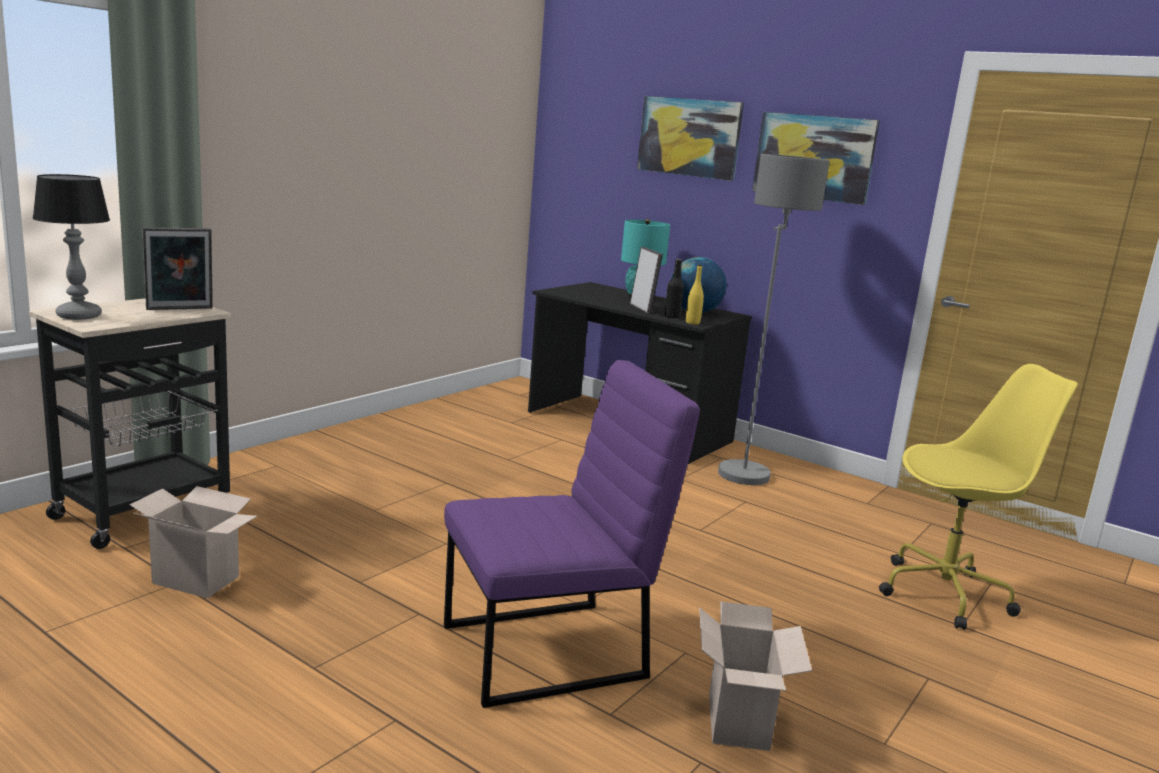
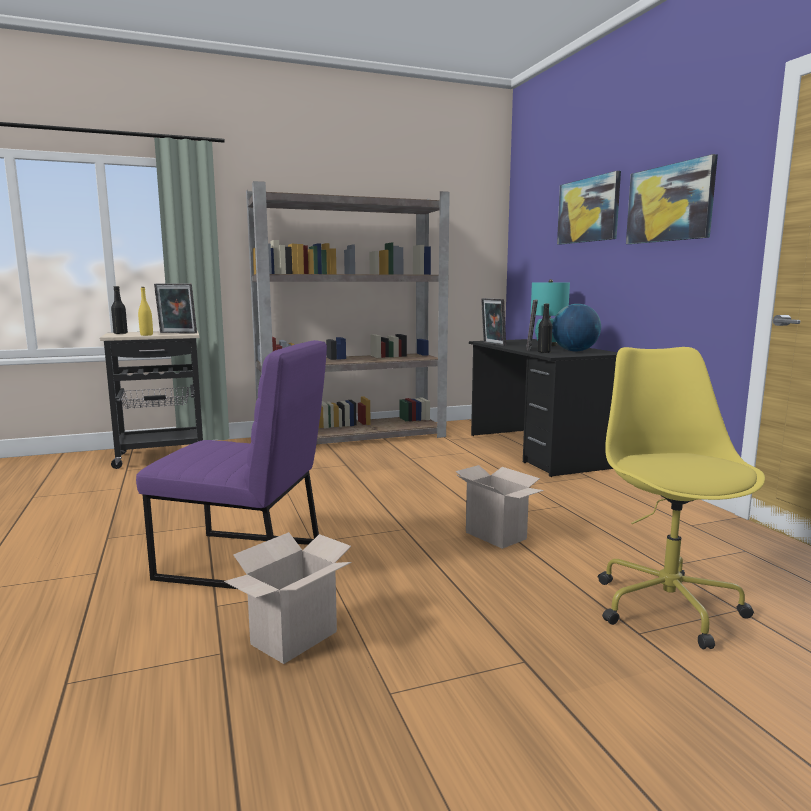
camera: 35 degrees right, 5 degrees down
(78, 315) = (120, 333): table lamp -> black bottle
(199, 580) = (131, 488): cardboard box -> cardboard box (498, 536)
(384, 434) = (352, 437): none -> brown bookcase
(578, 298) = (492, 344): none -> picture frame
(692, 323) = (552, 355): yellow bottle -> yellow bottle (146, 335)
(747, 470) = (600, 487): grey floor lamp -> none
(946, 594) = (665, 606): yellow office chair -> yellow office chair turned 120 degrees counterclockwise

